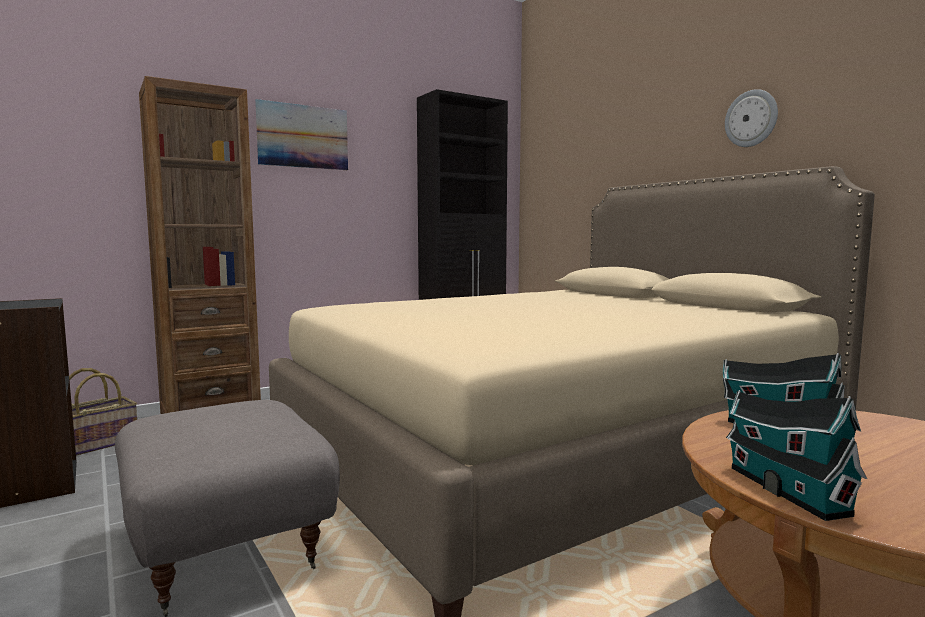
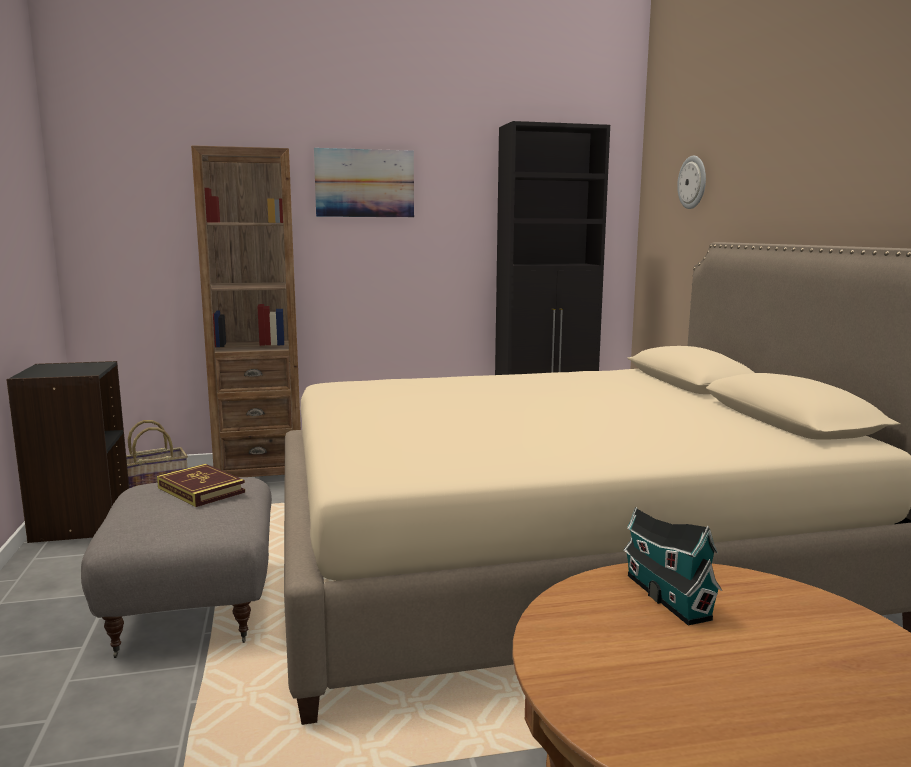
camera: 20 degrees right, 5 degrees up
(229, 412) = (201, 490): none -> book
(751, 118) = (870, 168): wall clock -> wall clock (693, 182)
(783, 488) = (560, 662): toy house -> none

